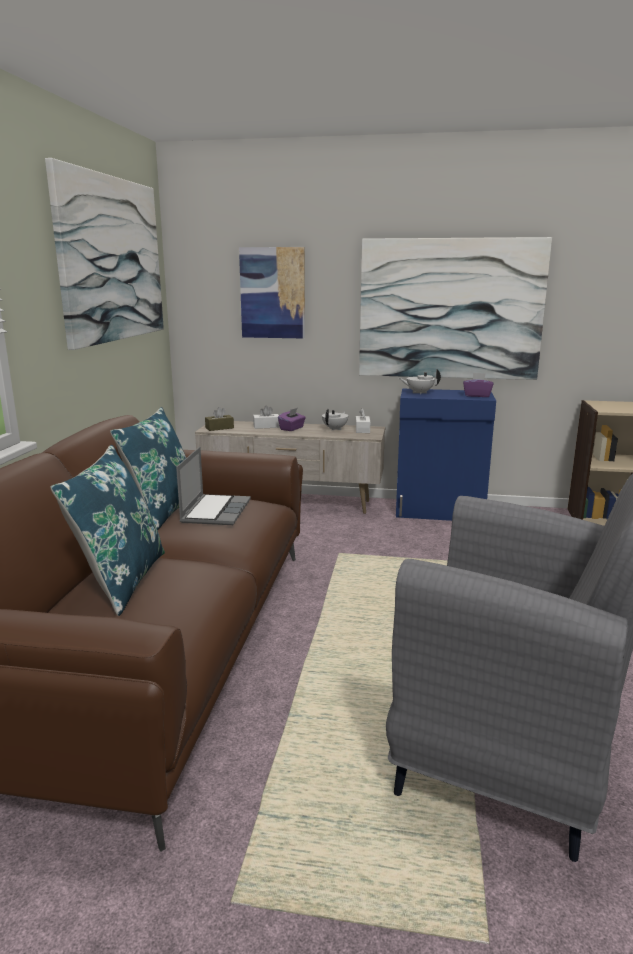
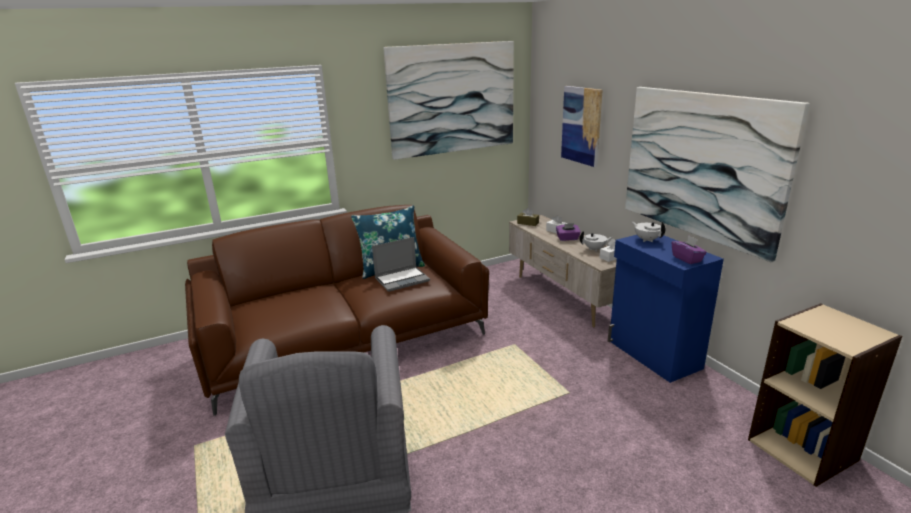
camera: 55 degrees right, 5 degrees up
(120, 581) = (298, 296): blue pillow -> none

